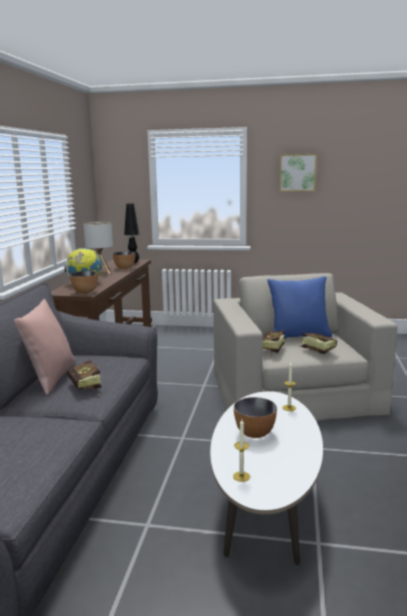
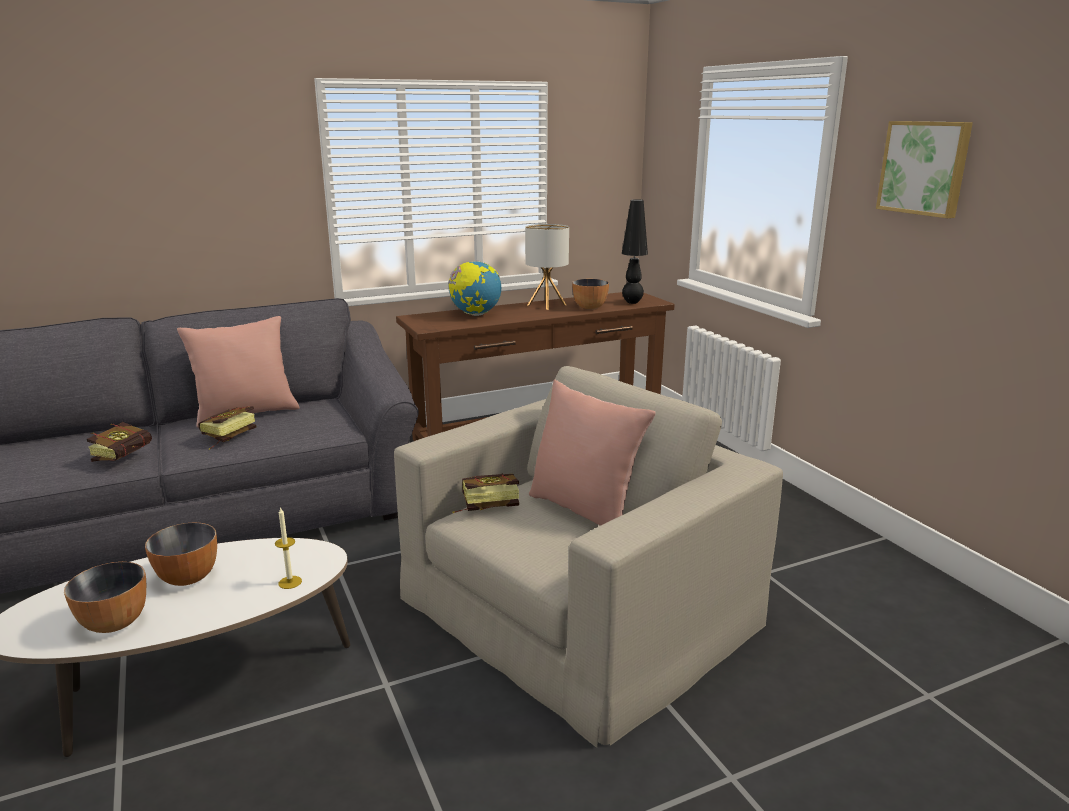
camera: 55 degrees right, 5 degrees up
(85, 292) = (431, 325): bowl -> bowl (115, 623)
(241, 476) = (61, 600): candle -> none
(298, 336) = (585, 510): blue pillow -> pink pillow
(315, 349) = (531, 540): book -> book (127, 456)

